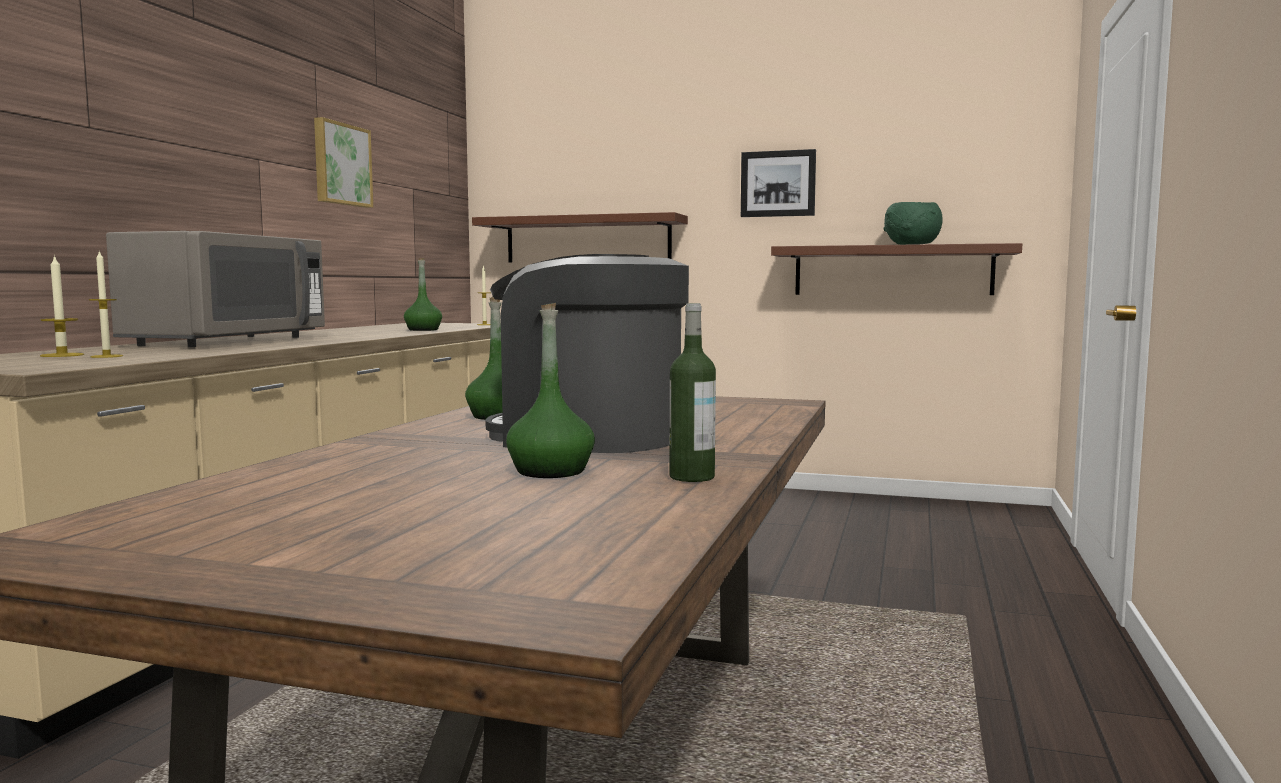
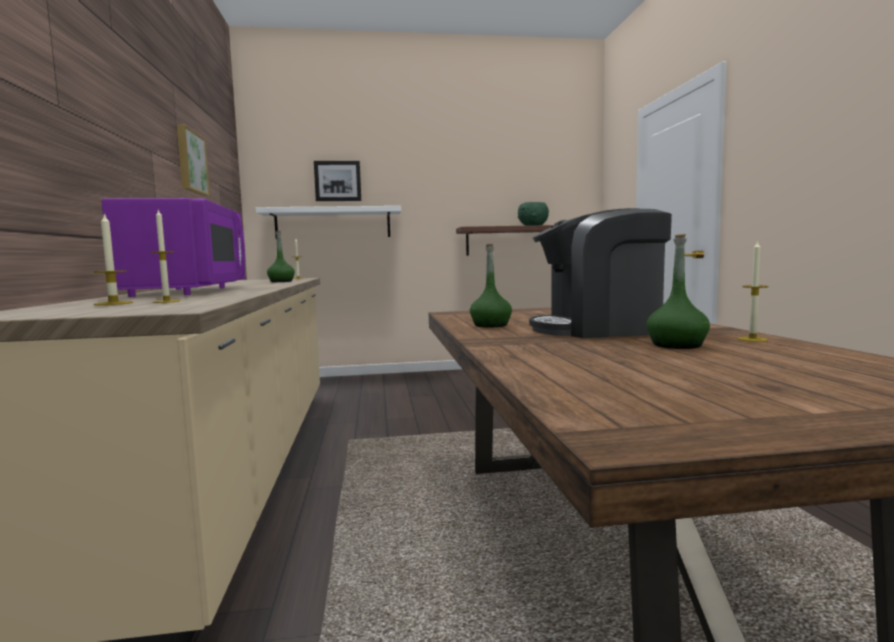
camera: 25 degrees left, 0 degrees up
(228, 341) = (188, 291): grey microwave -> purple microwave
(587, 240) = (333, 223): brown shelf -> white shelf
(692, 477) = (752, 339): bottle -> candle
(778, 184) = (453, 190): picture -> picture (338, 181)

